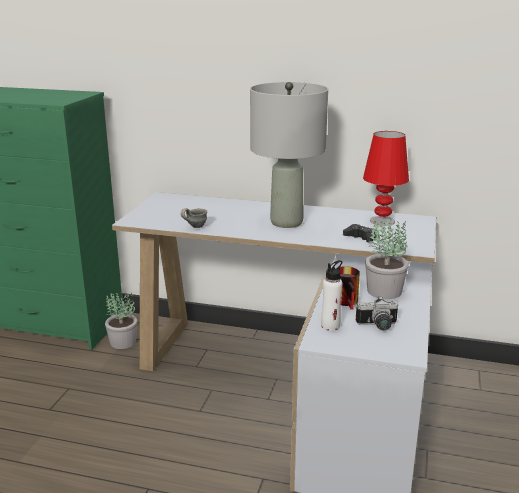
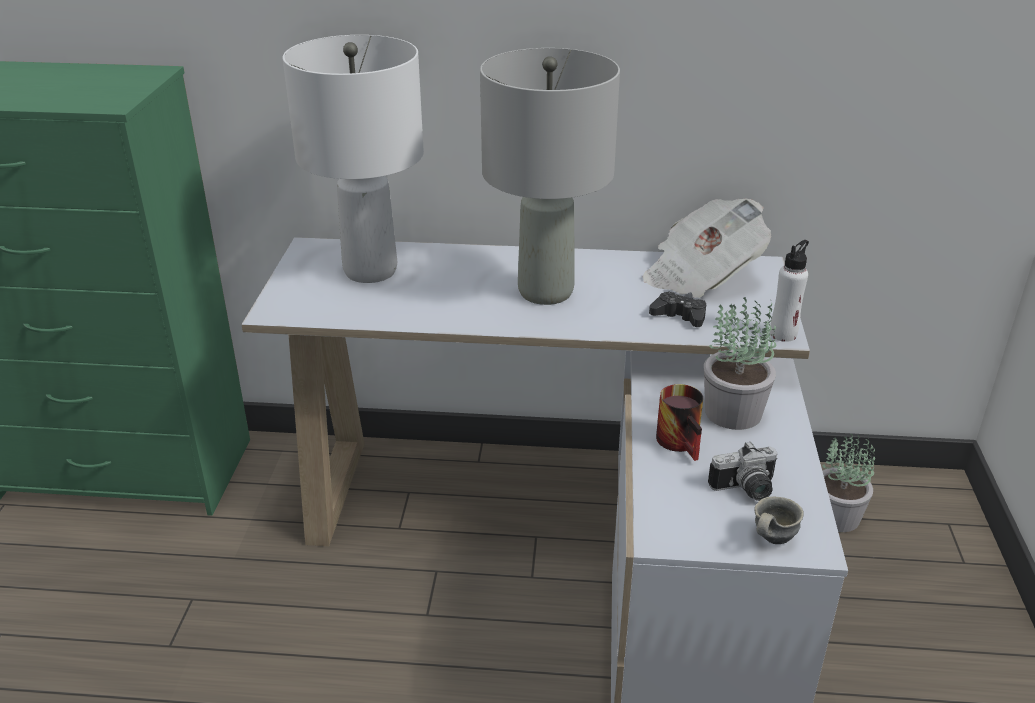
camera: 10 degrees left, 10 degrees up
(123, 342) = (263, 494): potted plant -> potted plant (837, 517)
(191, 207) = (371, 270): none -> white table lamp
(194, 227) = (391, 316): grey mug -> grey mug (769, 539)
(330, 326) = (670, 498): white bottle -> white bottle (783, 334)
(382, 221) = (701, 276): red table lamp -> newspaper

